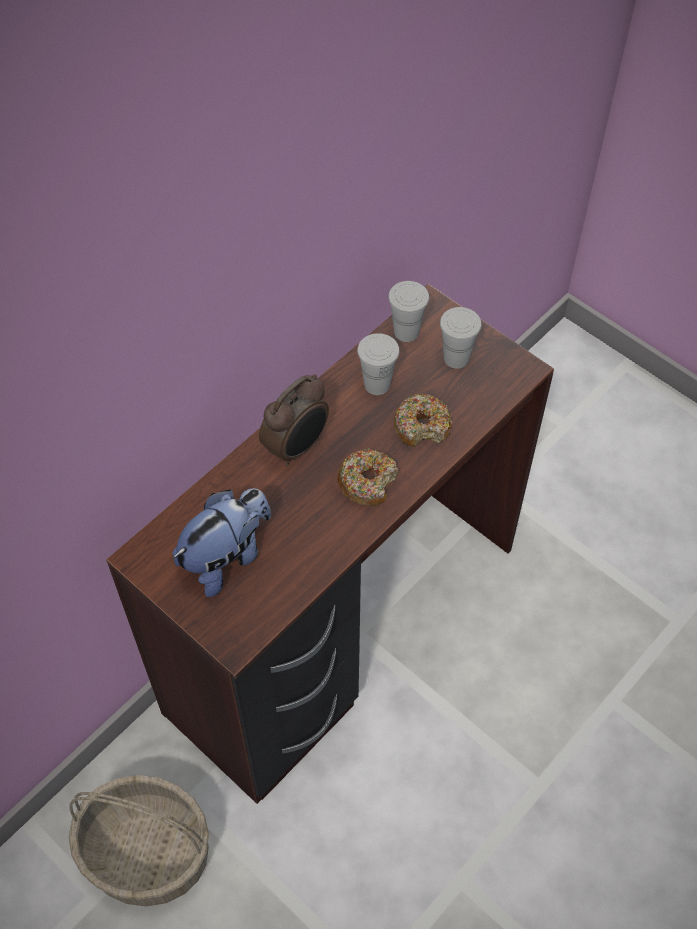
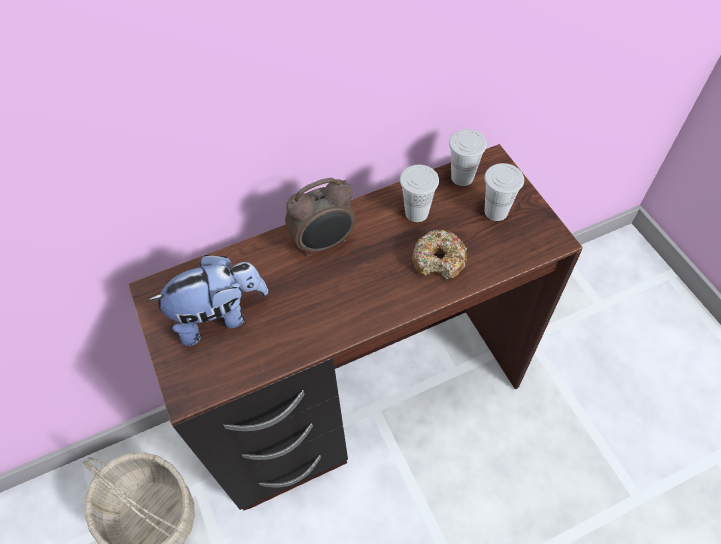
camera: 25 degrees right, 0 degrees up
(368, 482) = (369, 293): donut -> none

